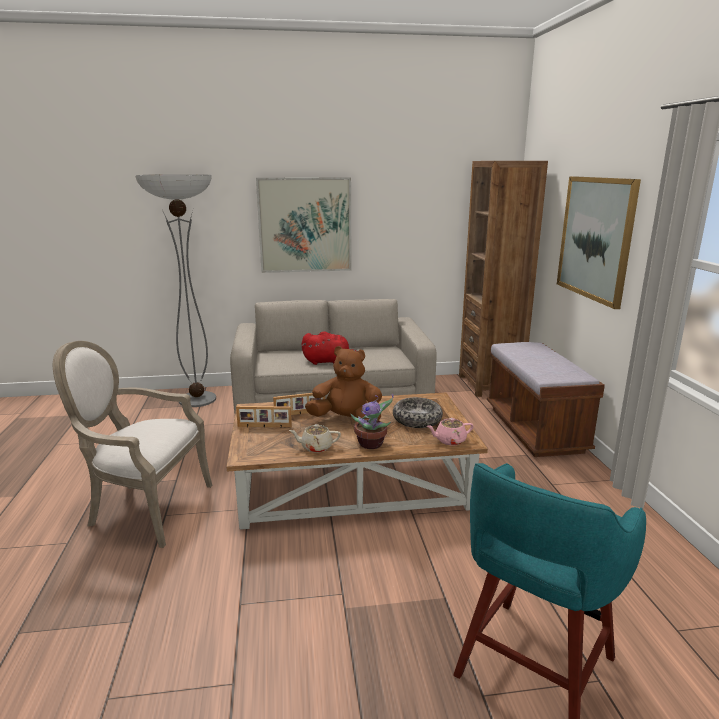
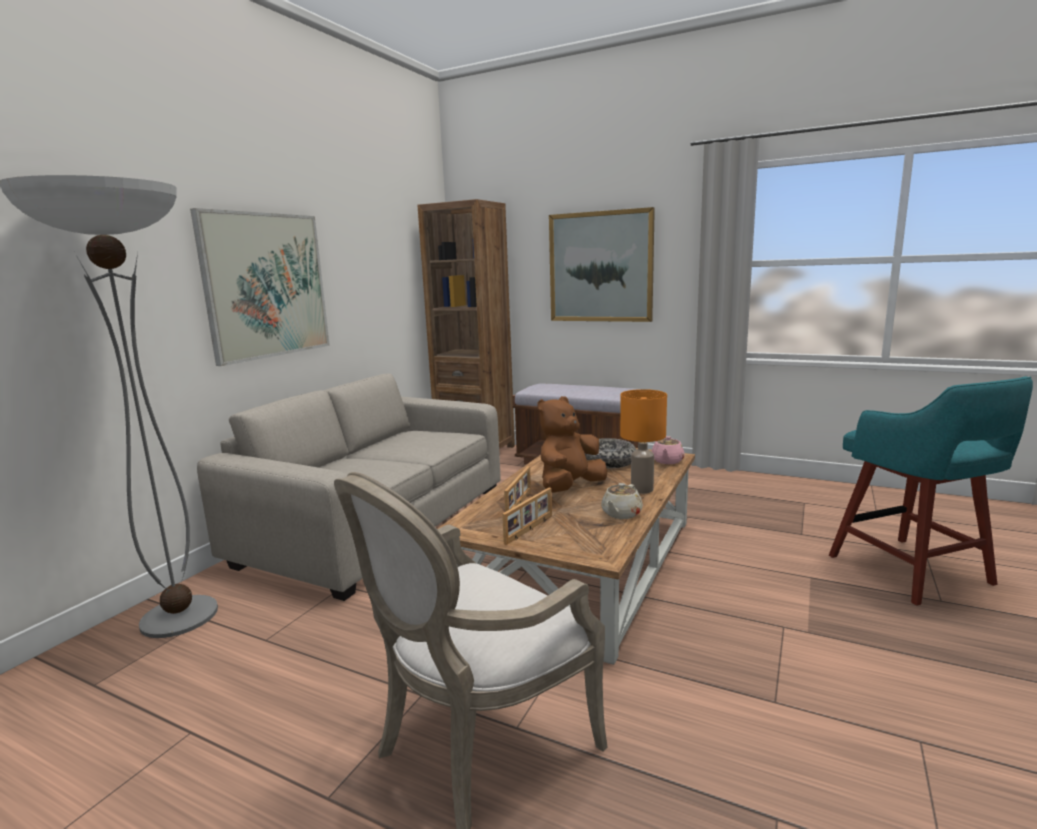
camera: 55 degrees left, 5 degrees down
(328, 361) = (397, 461): red plush toy -> none
(372, 444) = (642, 489): potted plant -> orange table lamp

